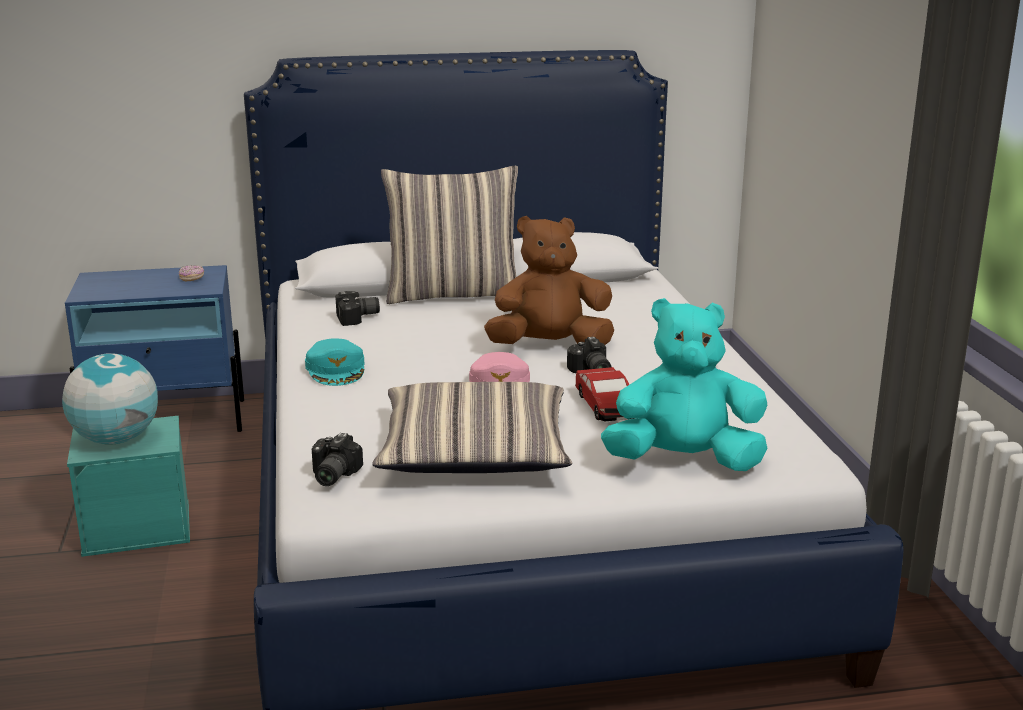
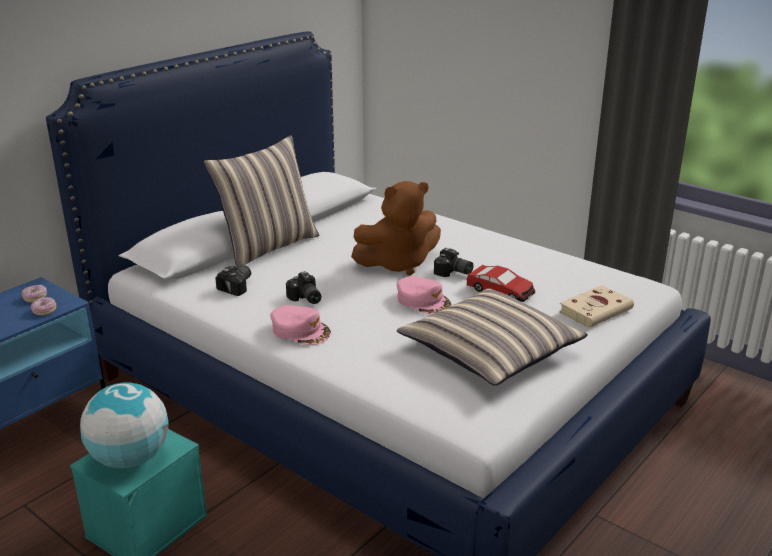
camera: 40 degrees left, 5 degrees up
(180, 290) = (44, 311): none -> donut
(331, 475) = (448, 405): camera -> camera (305, 299)
(336, 370) = (300, 330): turquoise cap -> pink cap
(549, 347) = (398, 264): brown plush toy -> brown plush toy turned 150 degrees counterclockwise
(684, 461) = (596, 310): turquoise plush toy -> beige book

